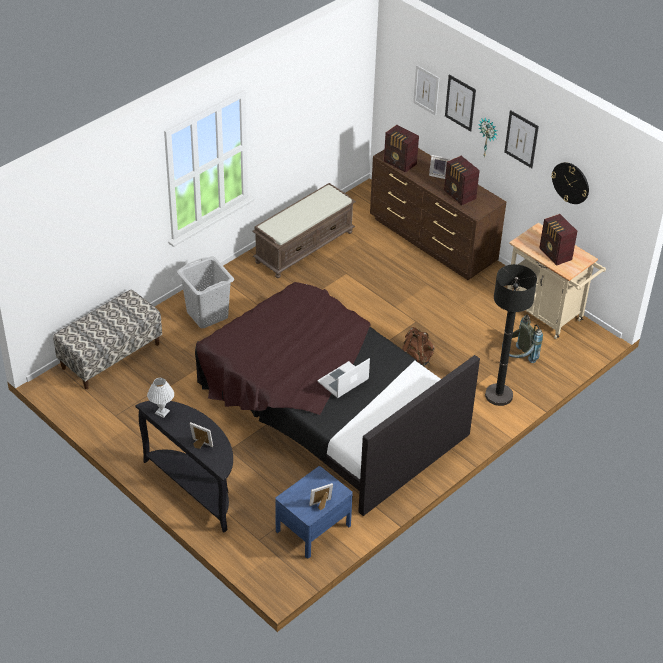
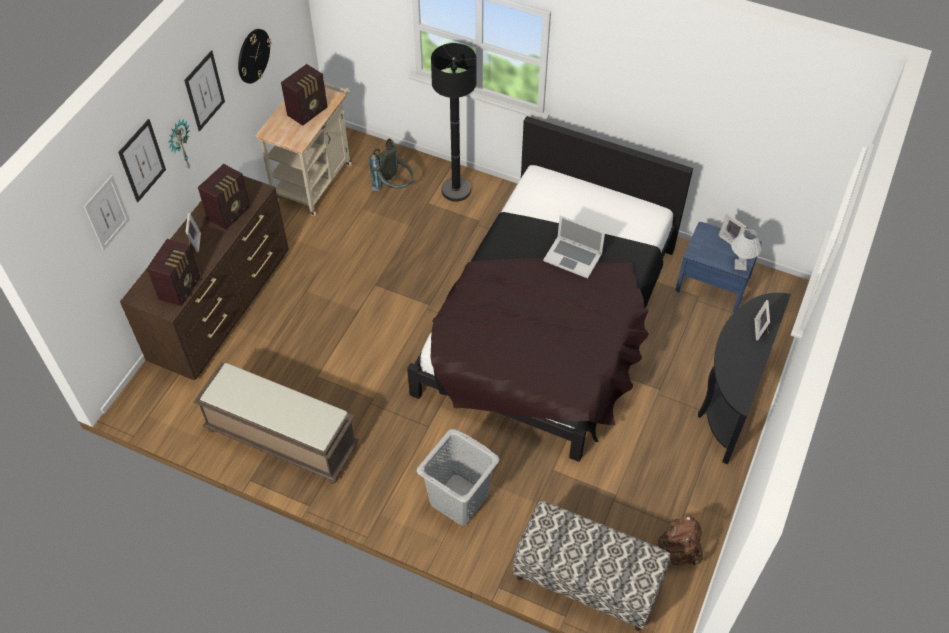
camera: 110 degrees left, 10 degrees up
(162, 412) = (740, 384): white table lamp -> white table lamp (740, 265)
(416, 359) = (436, 268): brown backpack -> brown backpack (679, 550)

